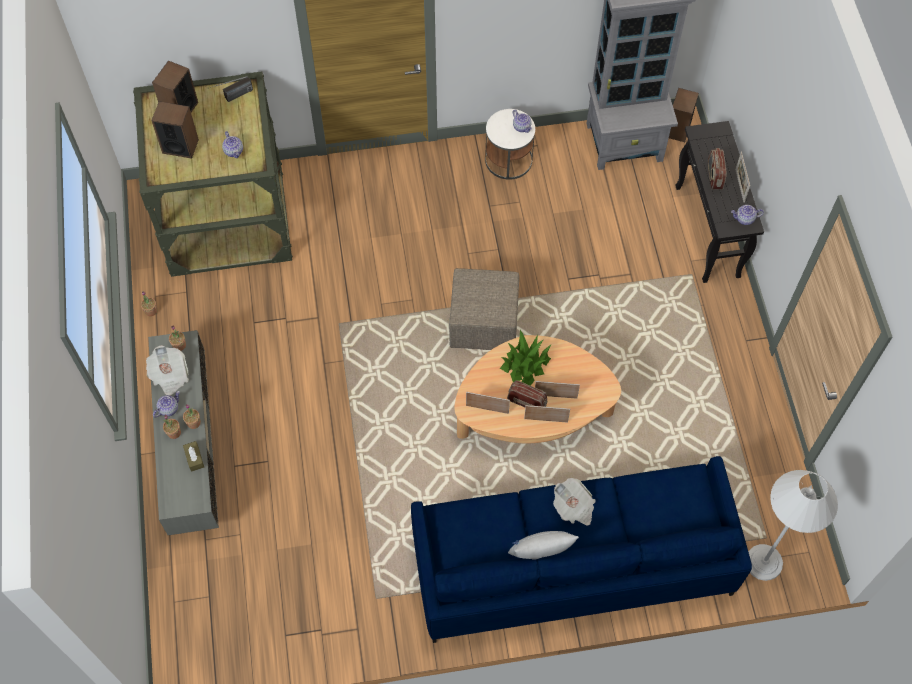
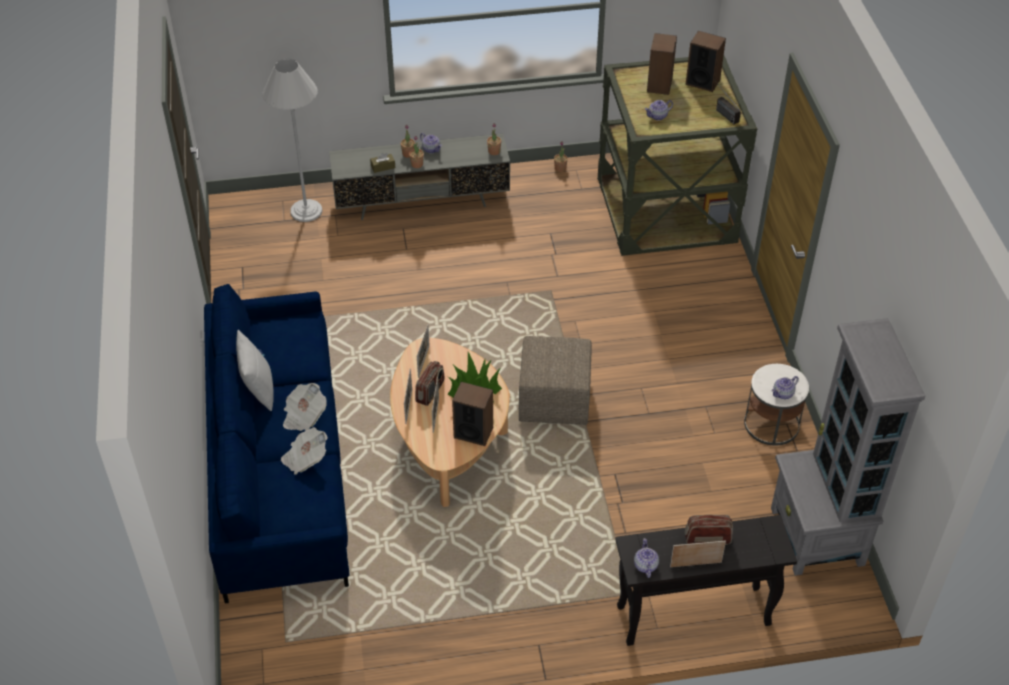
camera: 90 degrees right, 15 degrees down
(169, 375) = (463, 148): newspaper -> newspaper (305, 458)
(677, 129) = (848, 595): speaker -> speaker (473, 432)
(763, 562) = (257, 636): white floor lamp -> white floor lamp (306, 211)

